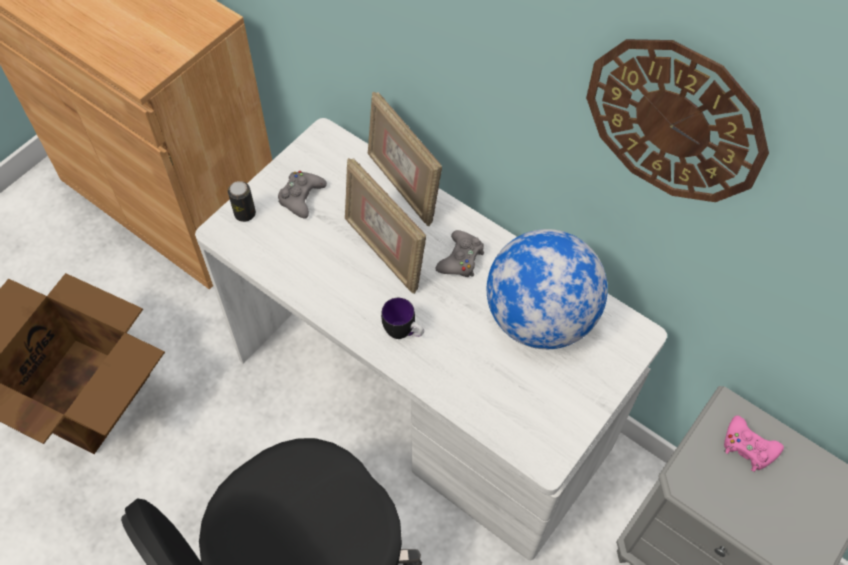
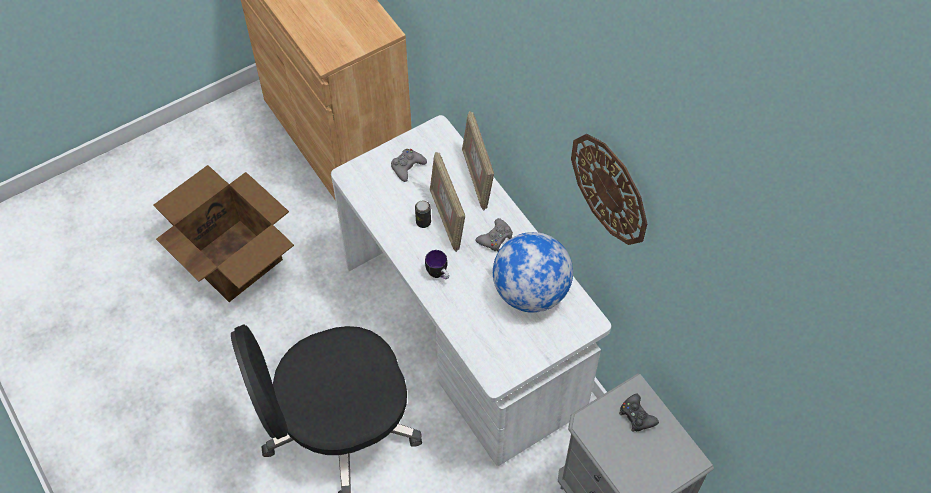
camera: 20 degrees right, 0 degrees up
(245, 214) = (367, 167): can -> can (423, 222)
(748, 447) = (636, 416): pink game controller -> black game controller

